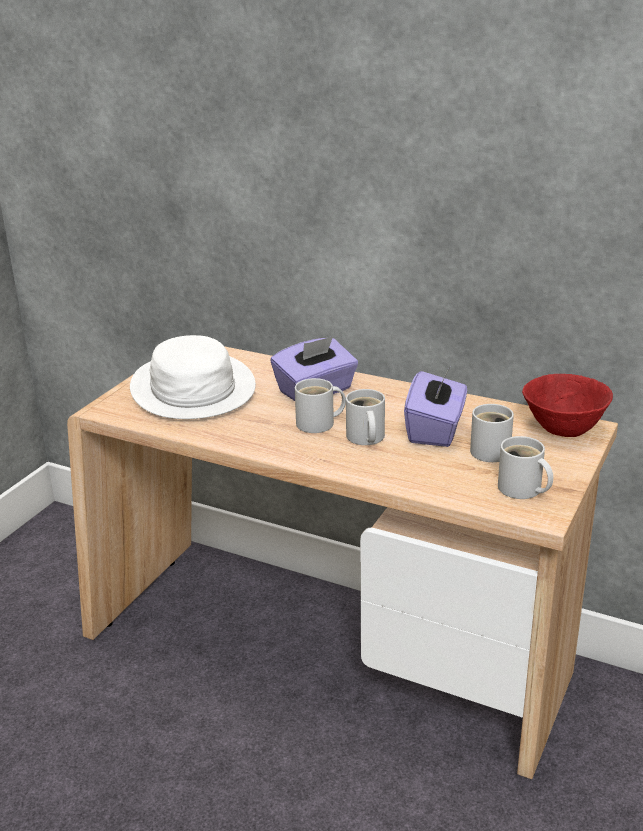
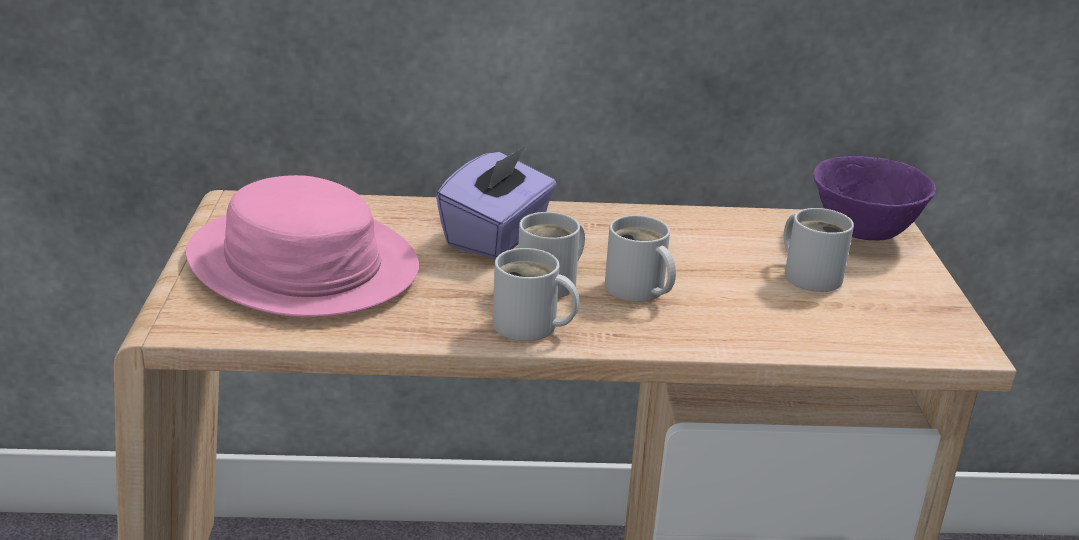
camera: 30 degrees left, 0 degrees up
(192, 388) = (301, 264): white hat -> pink hat
(435, 430) = (715, 261): purple tissue box -> none
(522, 490) = (905, 320): white mug -> white mug (530, 327)
(562, 430) = (862, 233): red bowl -> purple bowl

